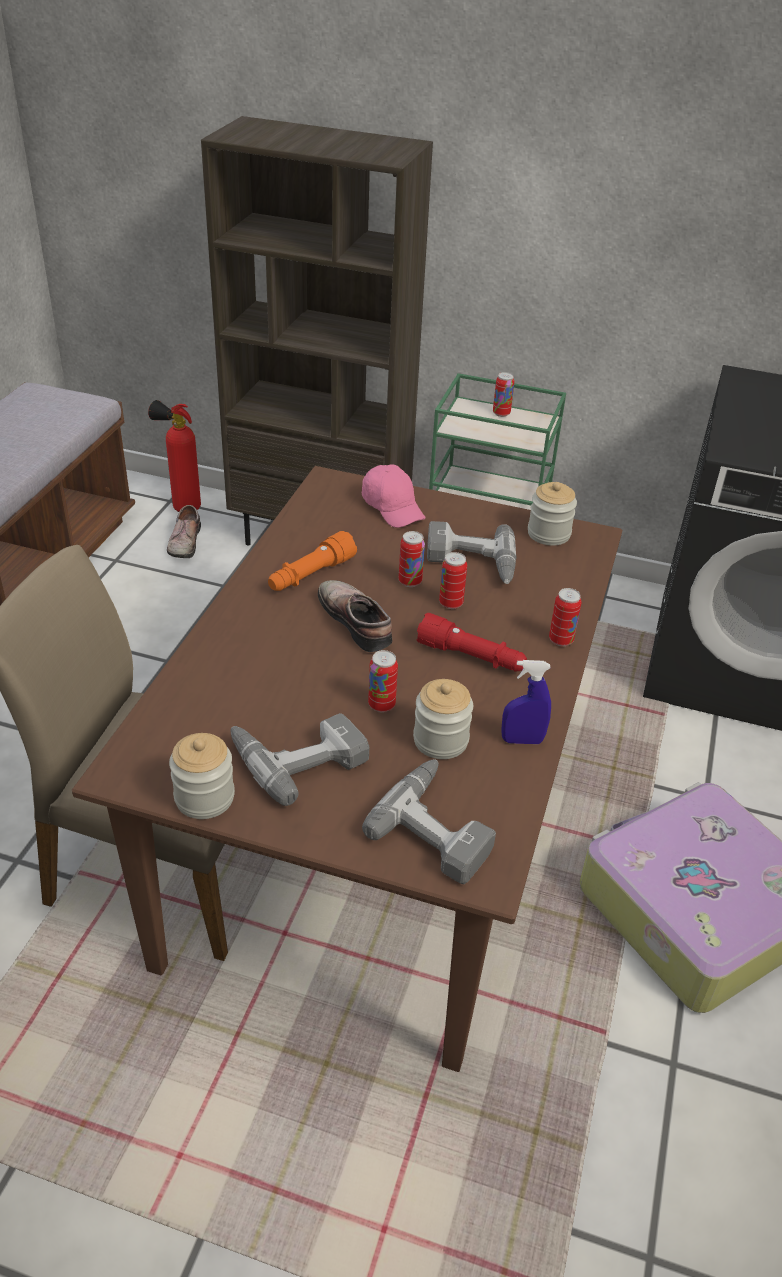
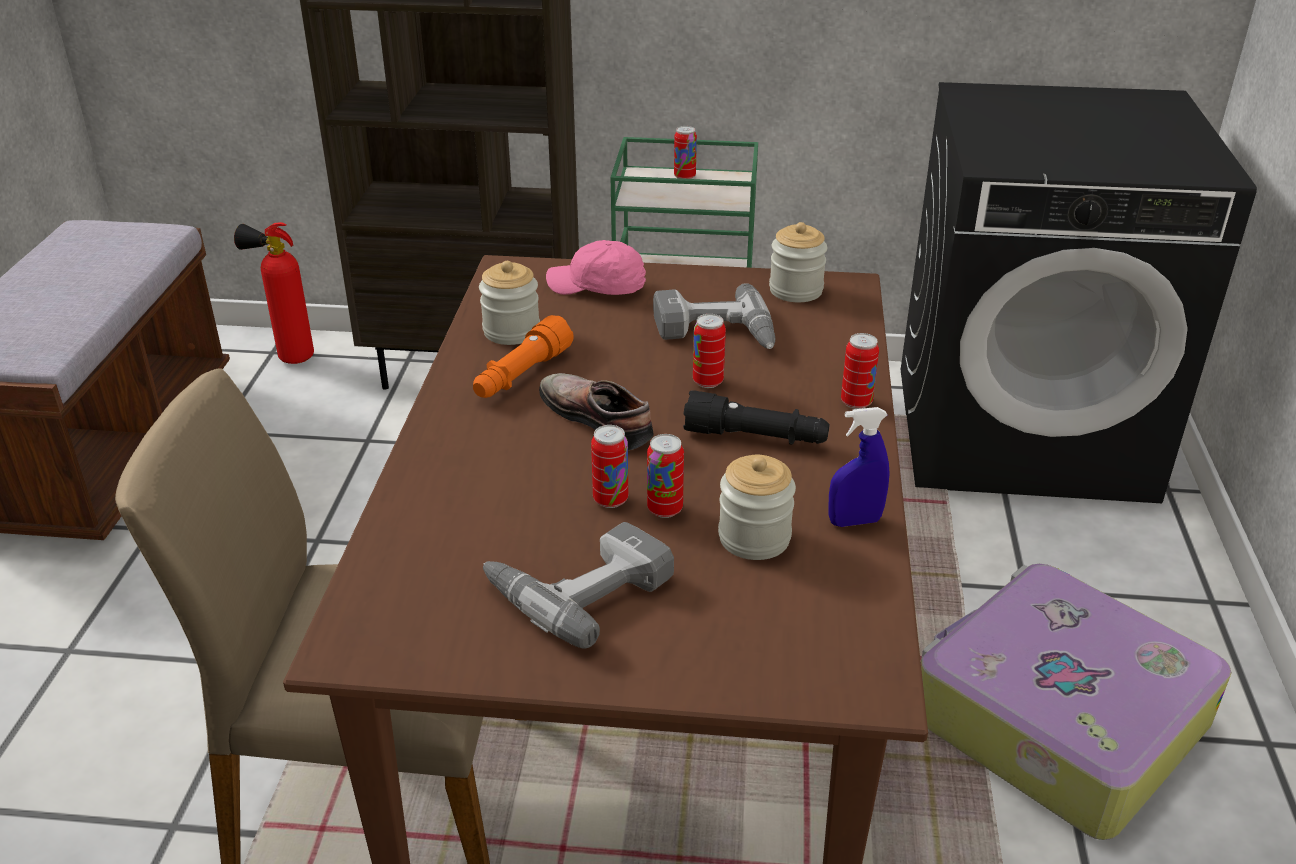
camera: 10 degrees left, 5 degrees down
(183, 542) = (302, 397): shoe -> none
(204, 797) = (471, 659): jar -> jar (511, 331)
(393, 507) = (597, 287): pink cap -> pink cap turned 150 degrees clockwise
(410, 581) = (648, 365): can -> can (610, 499)
(439, 827) = (791, 640): power drill -> none
(471, 657) = (755, 437): red flashlight -> black flashlight

